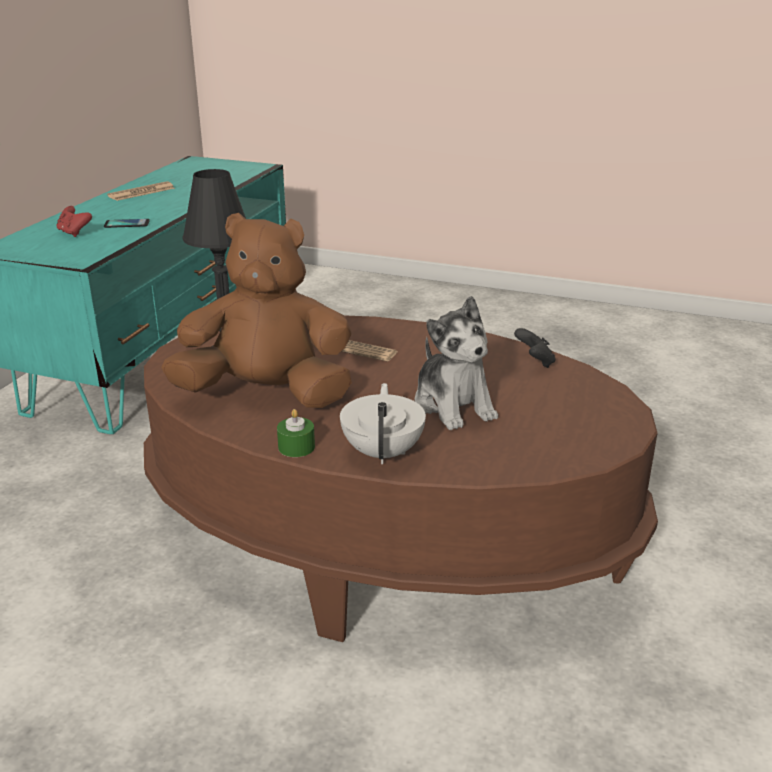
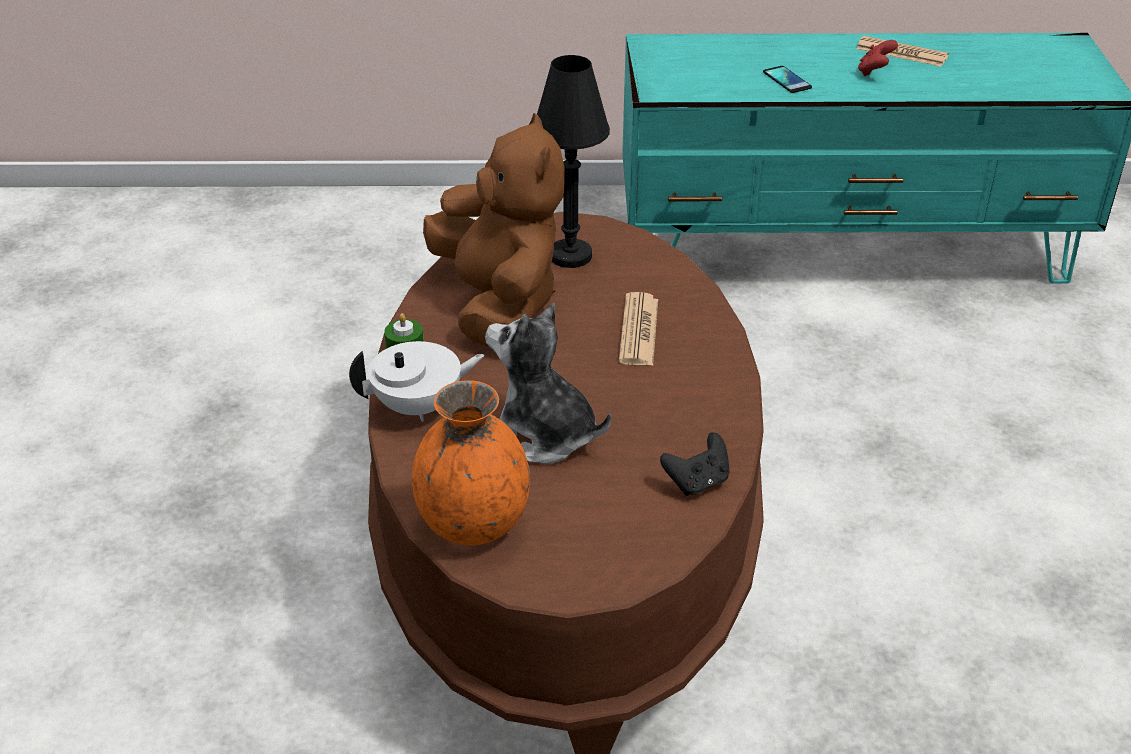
camera: 70 degrees right, 10 degrees up
(74, 233) = (731, 62): red game controller -> red game controller (874, 72)
(453, 405) = (542, 435): plush toy -> plush toy turned 75 degrees clockwise
(548, 450) = (474, 524): none -> orange vase

